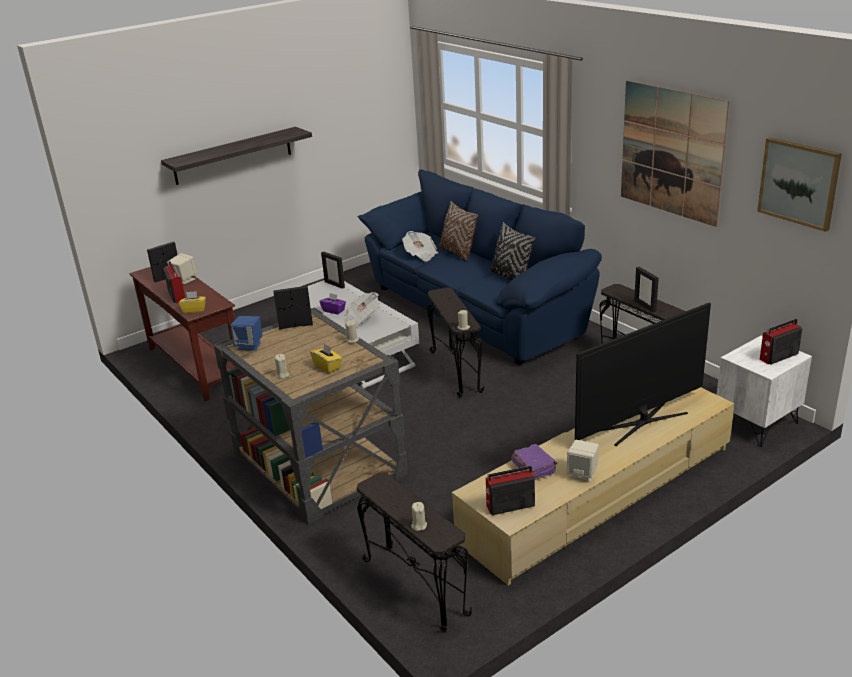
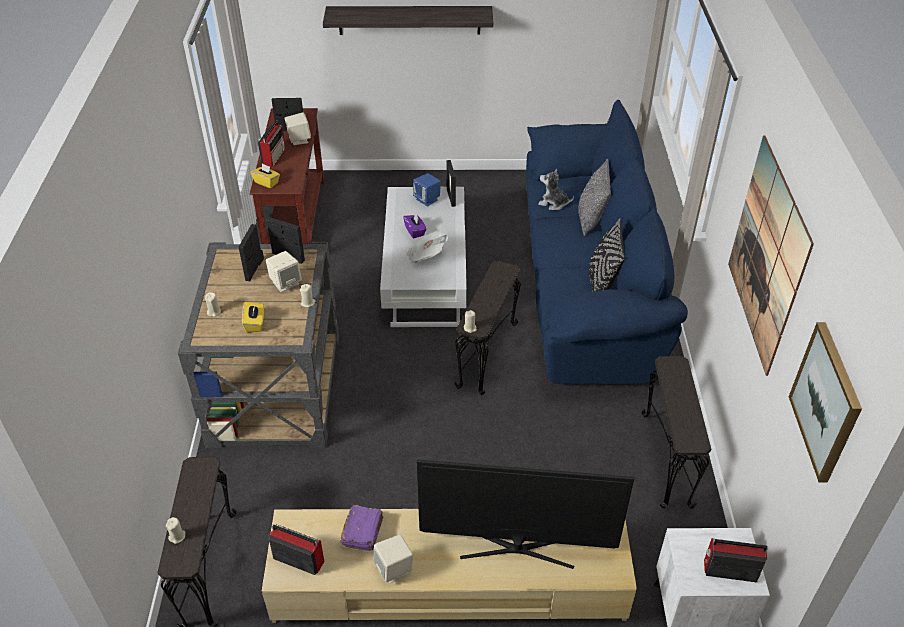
camera: 35 degrees right, 15 degrees up
(249, 345) = (231, 260): blue speaker -> blue speaker (427, 199)
(316, 338) = (285, 283): none -> beige speaker
(420, 255) = (553, 203): newspaper -> plush toy
(457, 252) = (591, 219): brown pillow -> grey pillow
(645, 306) = (675, 407): picture frame -> picture frame (254, 269)

